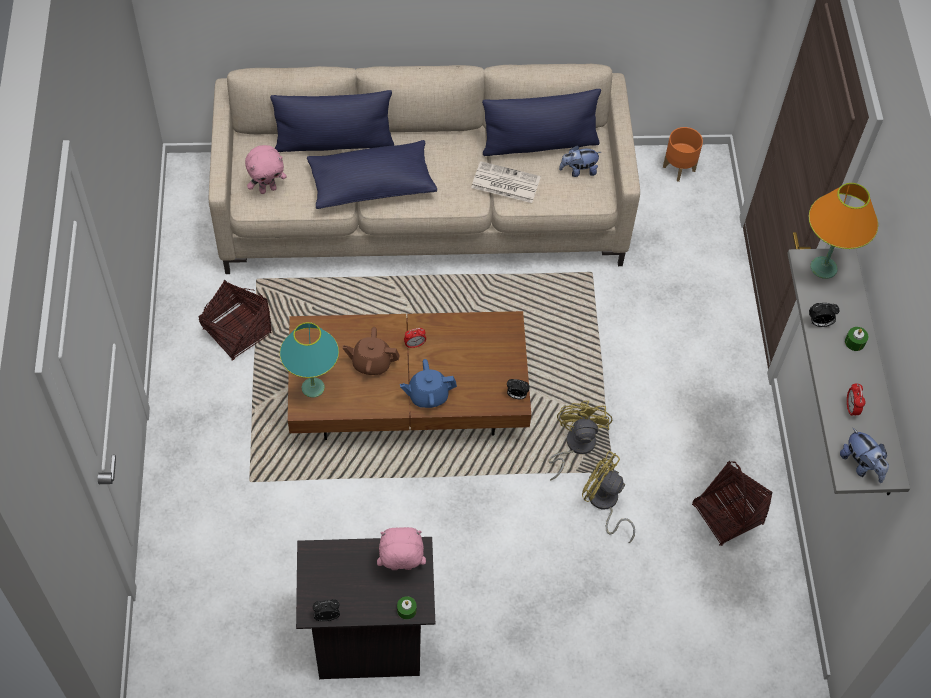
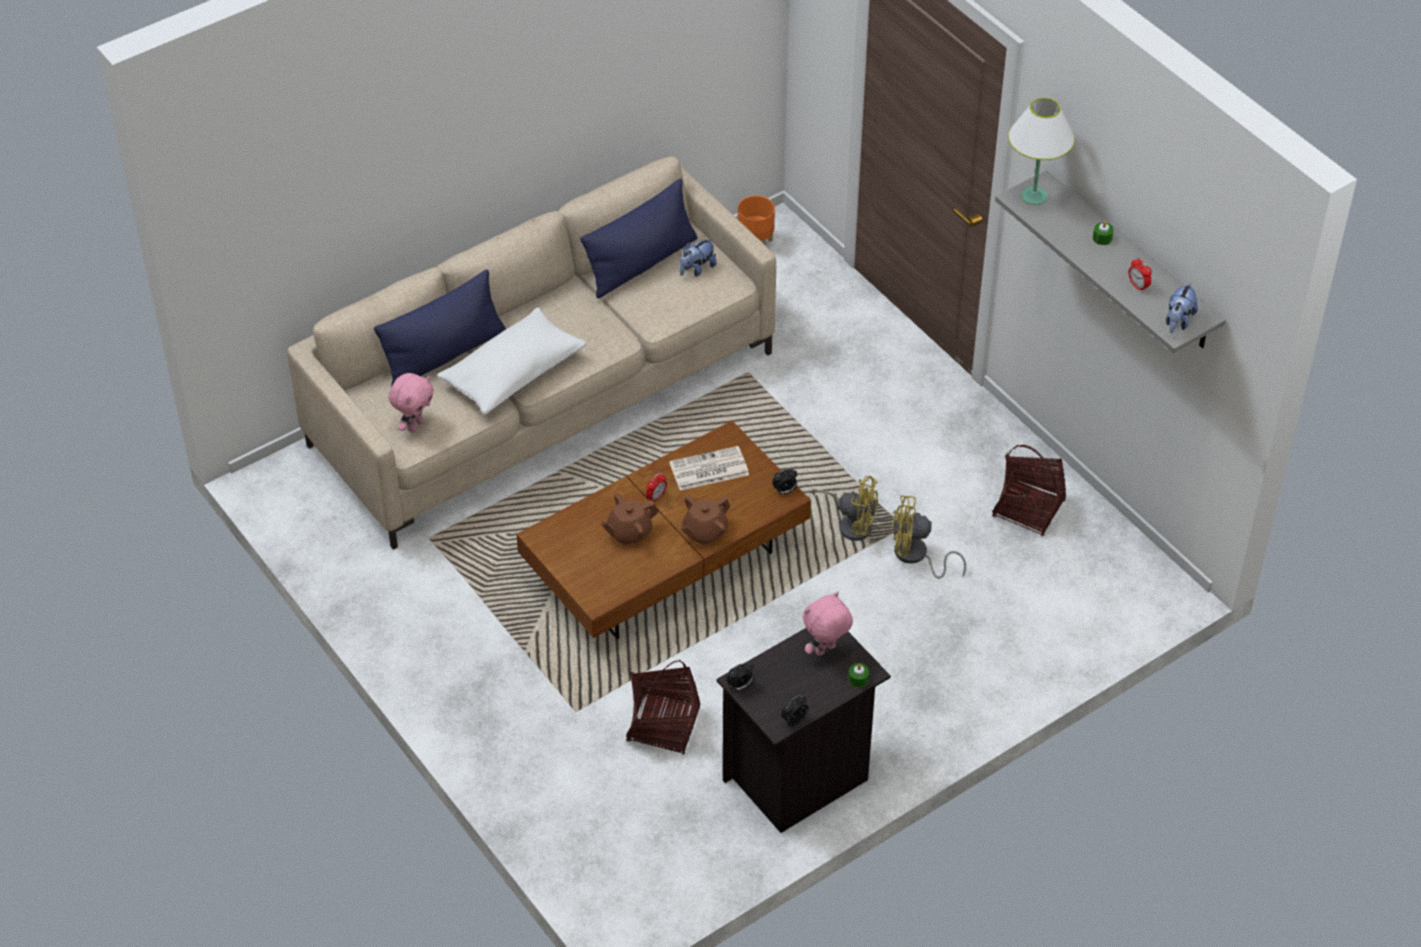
camera: 30 degrees left, 10 degrees down
(237, 331) = (449, 593): basket -> basket (663, 725)
(313, 387) = (592, 580): turquoise table lamp -> none
(372, 185) = (513, 374): blue pillow -> white pillow
(428, 395) = (704, 532): blue teapot -> brown teapot
(504, 183) = (638, 312): newspaper -> newspaper (708, 470)
(575, 446) = (851, 524): yellow fan -> yellow fan turned 135 degrees clockwise
(819, 323) = (1064, 238): alarm clock -> alarm clock (740, 686)
(824, 268) = (1034, 196): orange table lamp -> white table lamp
(861, 465) = (1178, 321): plush toy -> plush toy turned 90 degrees clockwise

